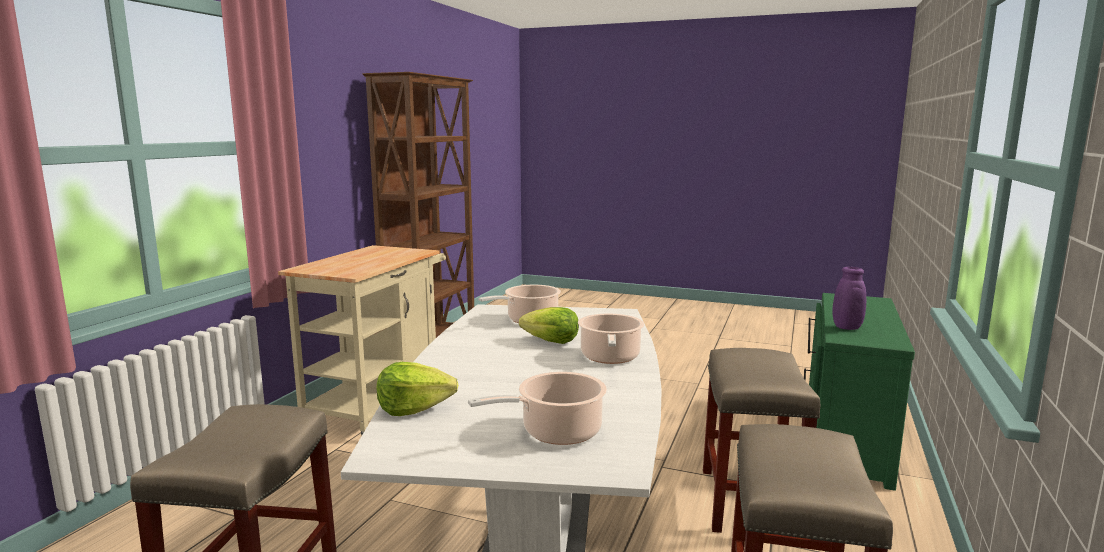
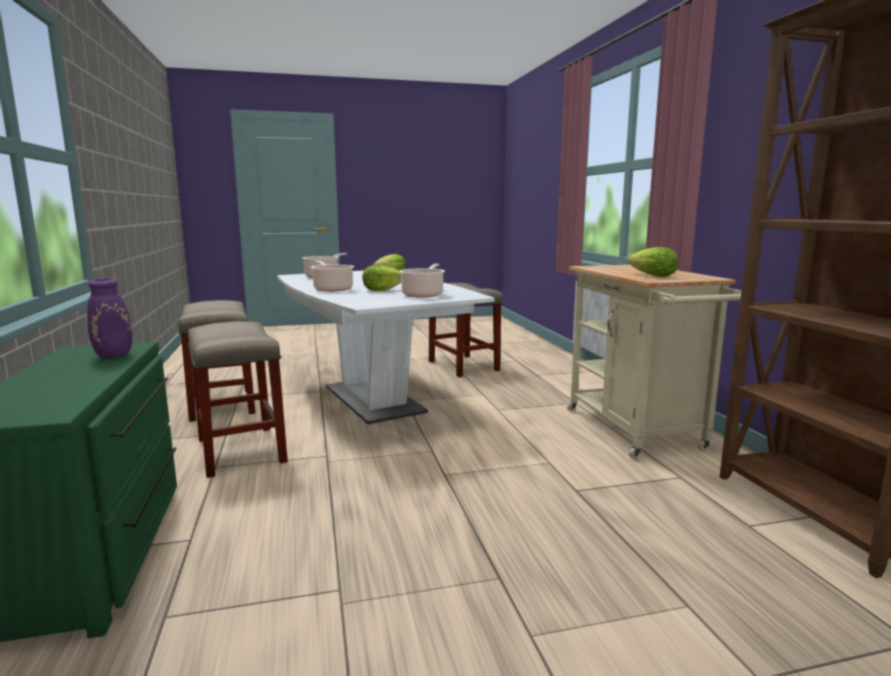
camera: 145 degrees right, 0 degrees up
(394, 254) = (653, 276): none -> lettuce

